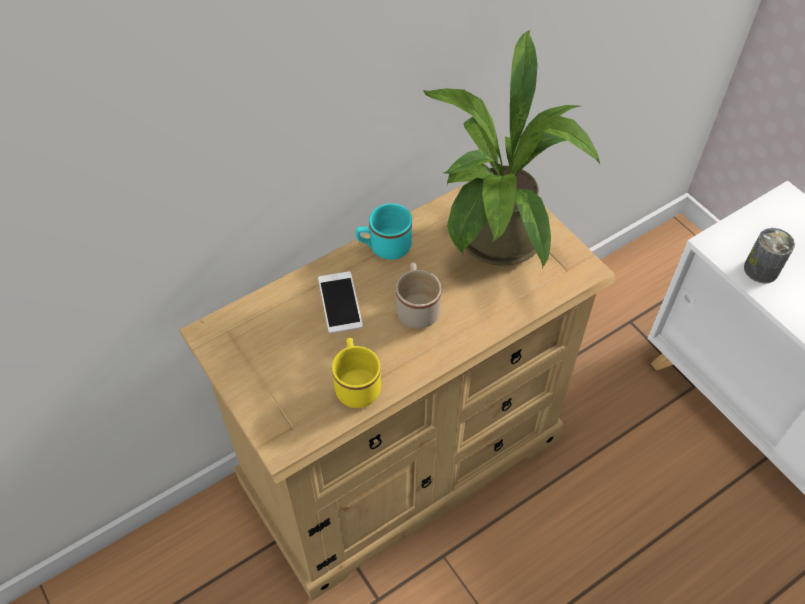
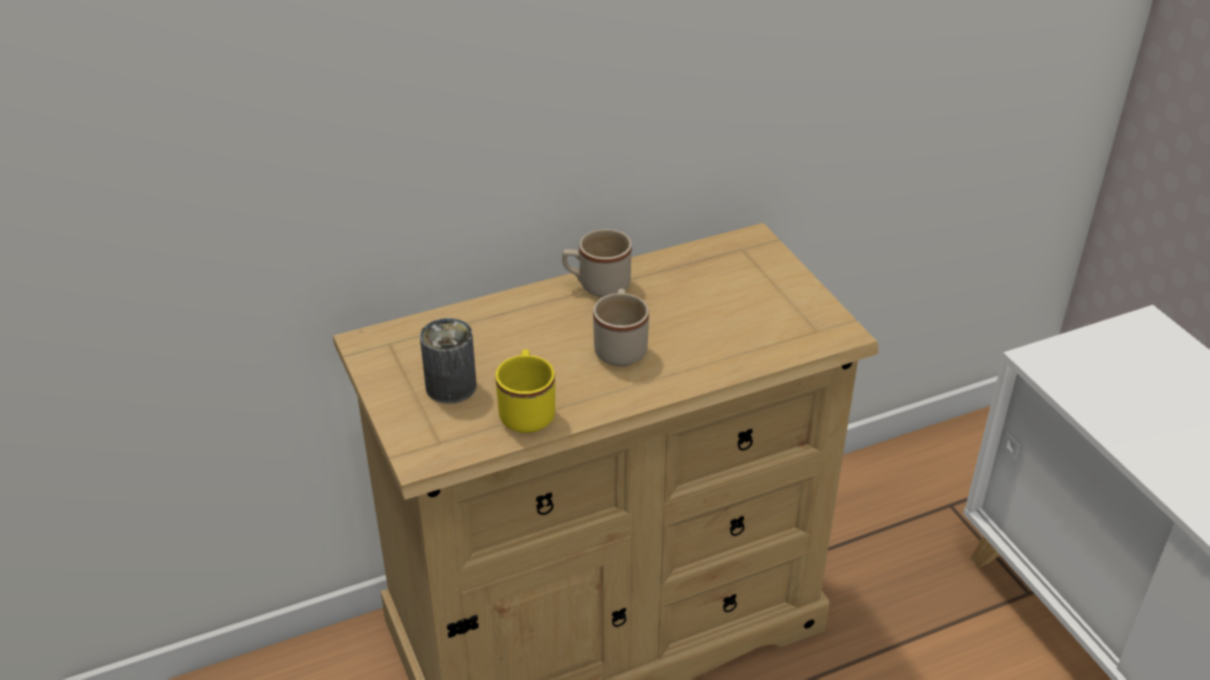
camera: 10 degrees right, 15 degrees down
(340, 302) = (529, 331): phone -> none
(384, 247) = (597, 285): turquoise mug -> beige mug
(495, 245) = (733, 297): potted plant -> none
(761, 270) = (1095, 394): can -> can (451, 386)

